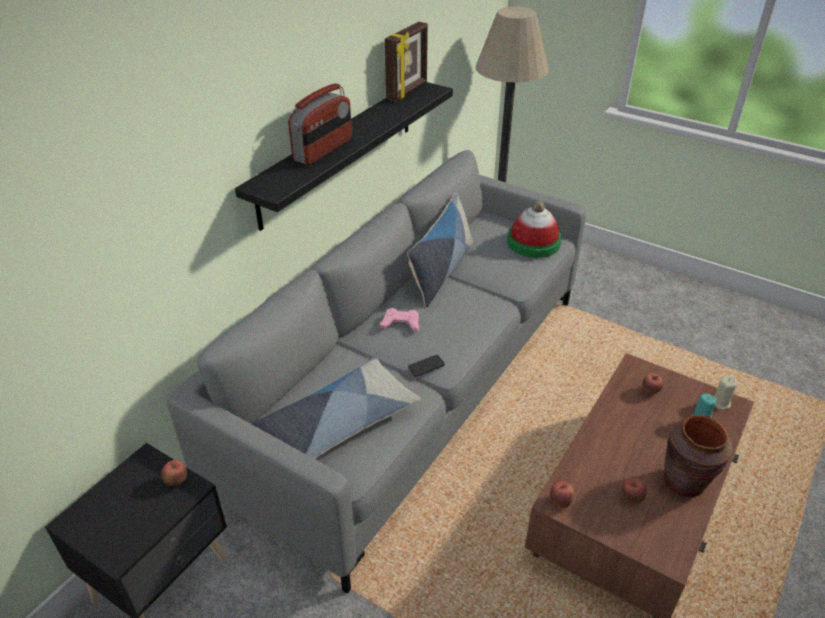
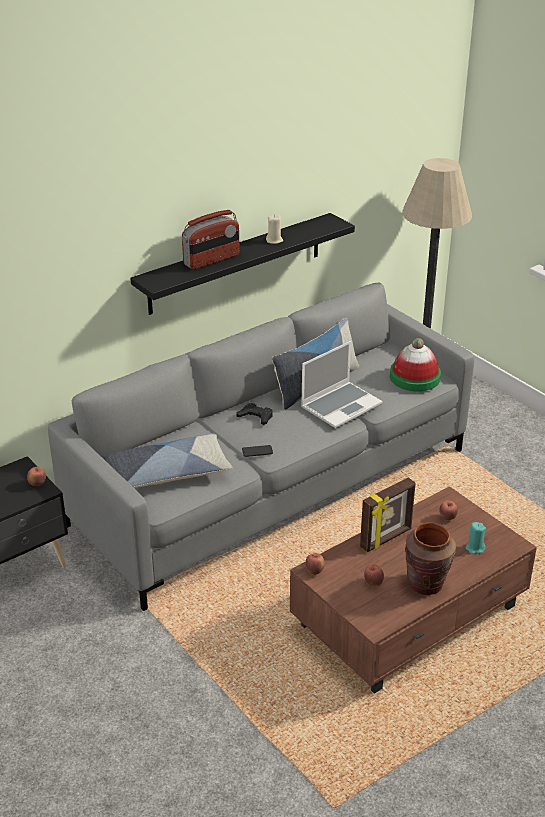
camera: 20 degrees right, 5 degrees down
(401, 323) = (256, 417): pink game controller -> black game controller
(407, 91) = (313, 222): picture frame -> picture frame (386, 539)
(482, 289) = (341, 405): none -> laptop
(720, 402) = (504, 540): beige candle -> beige candle (274, 240)

